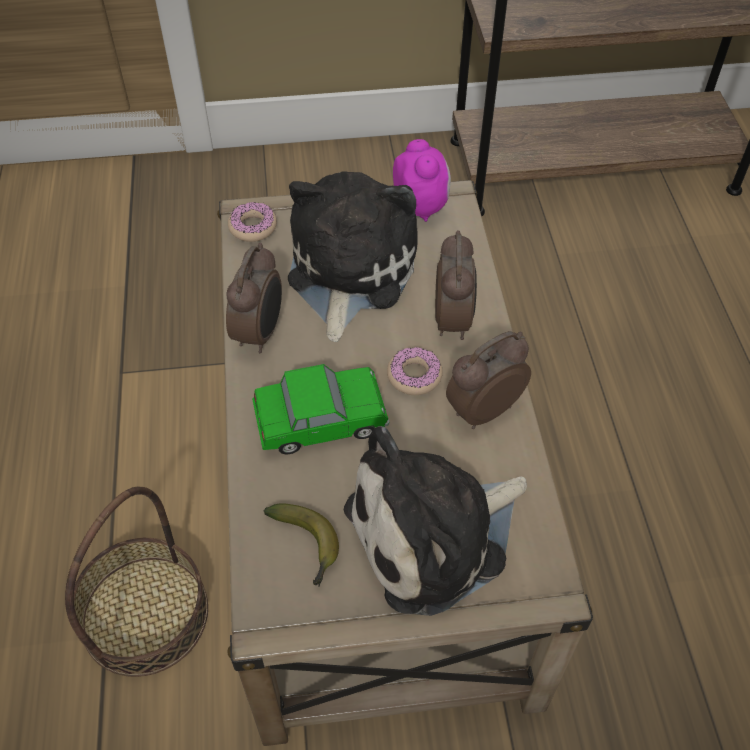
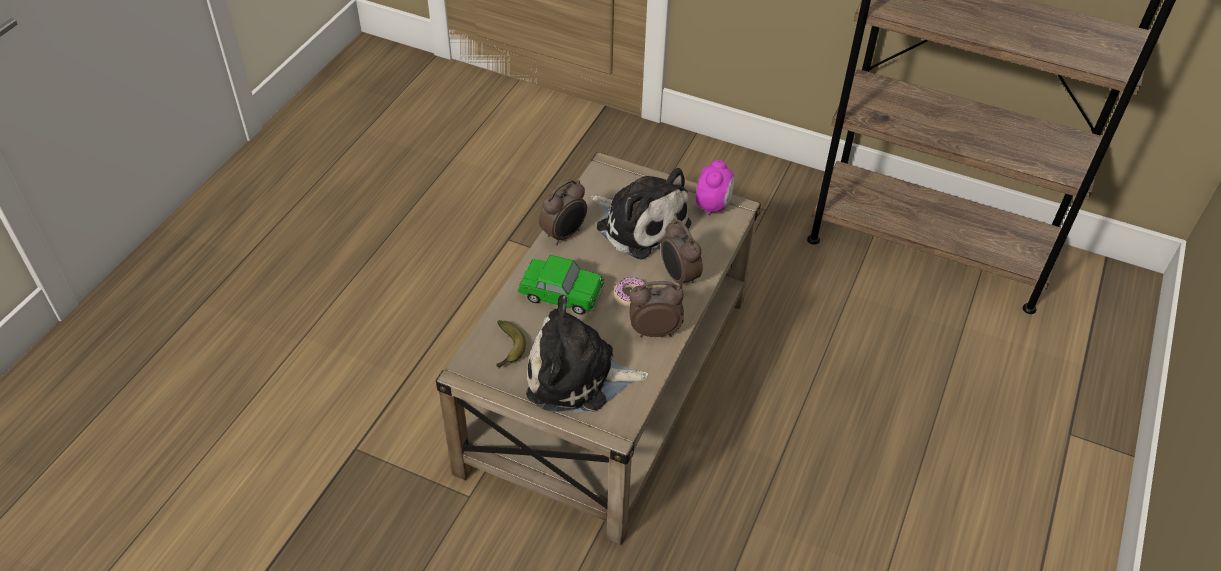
camera: 30 degrees right, 5 degrees down
(144, 614) = (434, 377): basket -> none
(253, 227) = (604, 175): donut -> none
(348, 271) = (639, 223): plush toy -> plush toy turned 90 degrees clockwise
(453, 320) = (678, 277): alarm clock -> alarm clock turned 120 degrees clockwise

